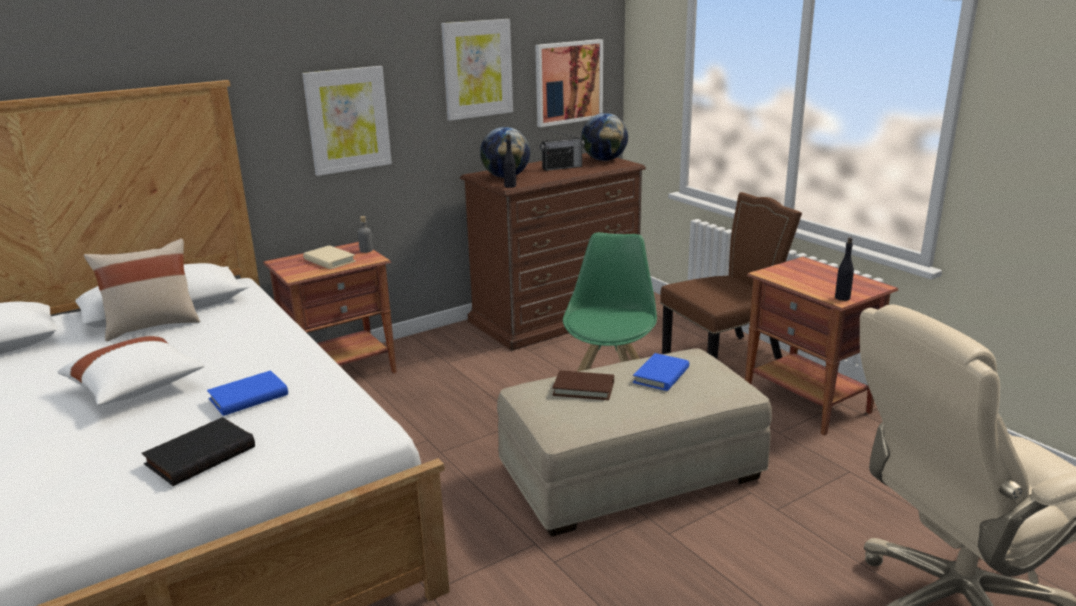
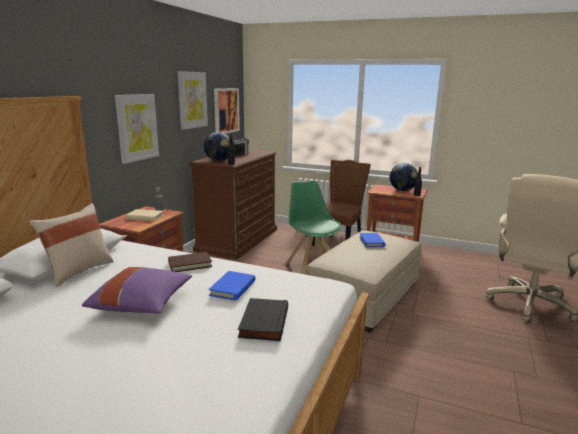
camera: 35 degrees left, 5 degrees down
(136, 388) = (142, 304): white pillow -> purple pillow
(583, 388) = (350, 254): brown book -> brown book (190, 264)
(604, 160) = (252, 151): globe -> globe (402, 190)

